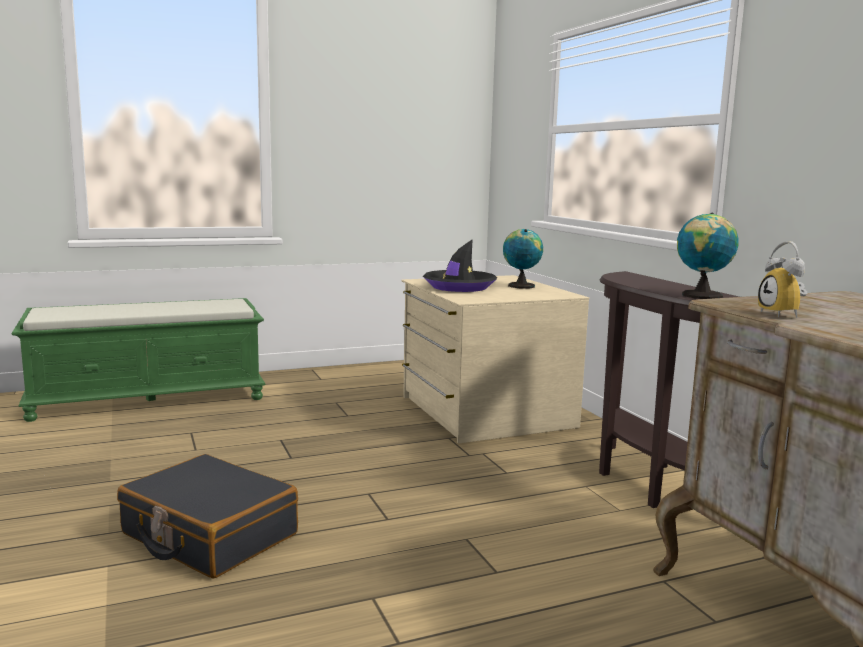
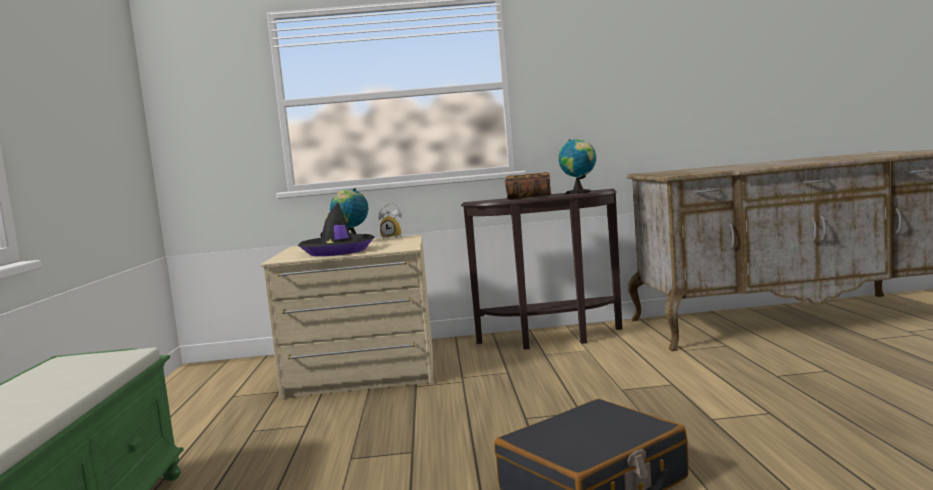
camera: 70 degrees left, 5 degrees down
(654, 284) = (529, 197): none -> book
(784, 314) = (710, 170): alarm clock -> alarm clock (393, 238)

